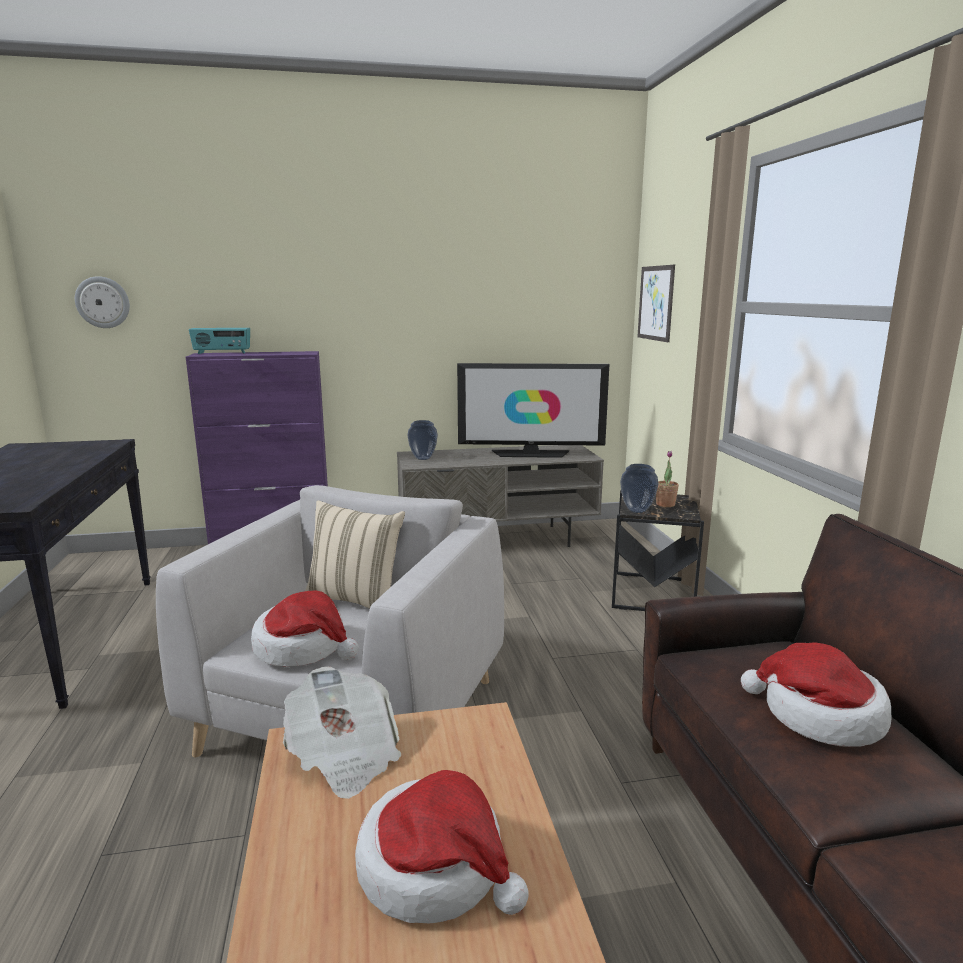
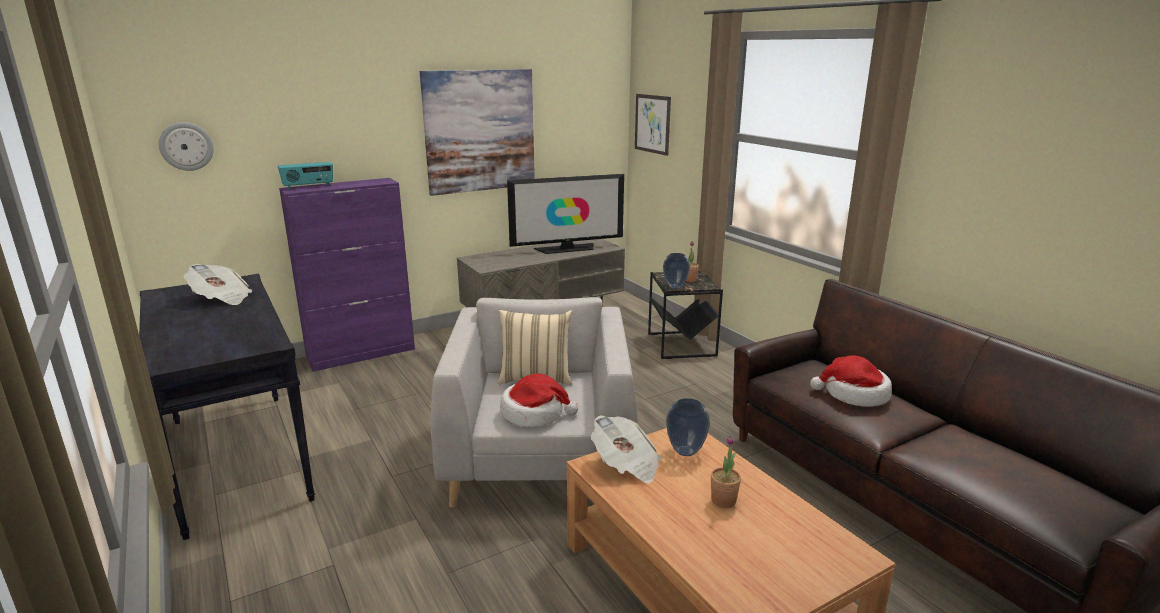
camera: 20 degrees left, 5 degrees up
(59, 457) = (222, 298): none -> newspaper
(422, 458) = (485, 262): vase -> vase (685, 452)
(433, 305) = (480, 131): none -> picture
(435, 868) = (723, 500): hat -> potted plant

